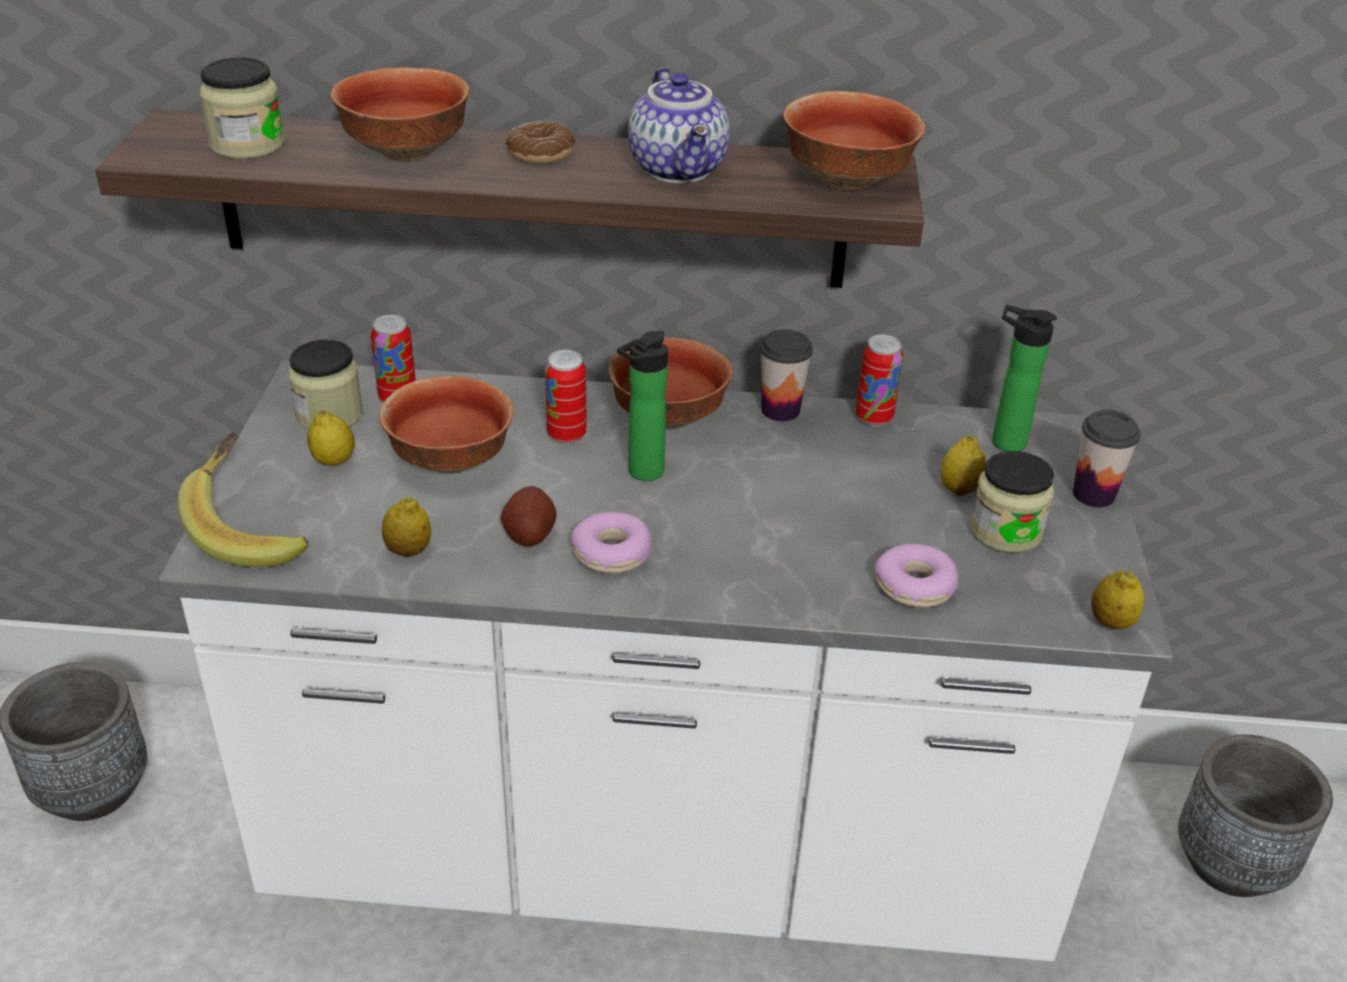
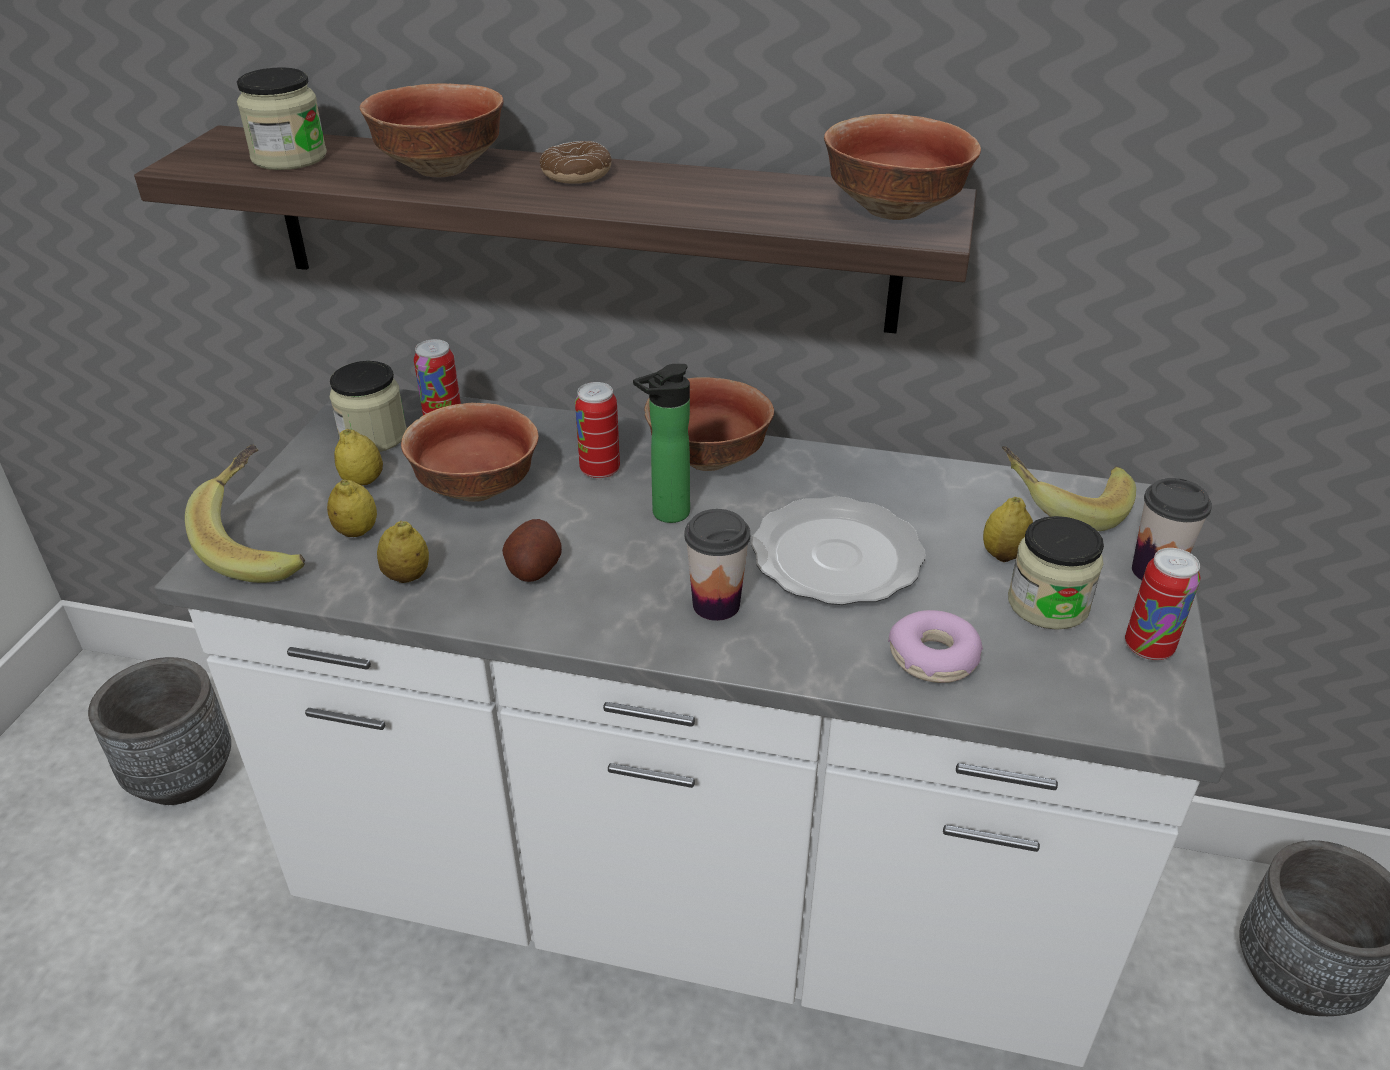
camera: 10 degrees right, 0 degrees up
(612, 554) = (613, 596): donut -> none
(680, 169) = (716, 194): teapot -> none
(780, 410) = (826, 459): cup -> cup (716, 604)
(810, 503) = (836, 558): none -> plate
(874, 418) = (924, 473): can -> can (1148, 647)
(1003, 441) = (1061, 507): bottle -> banana
(1111, 622) = (1155, 718): lemon -> lemon (357, 531)

